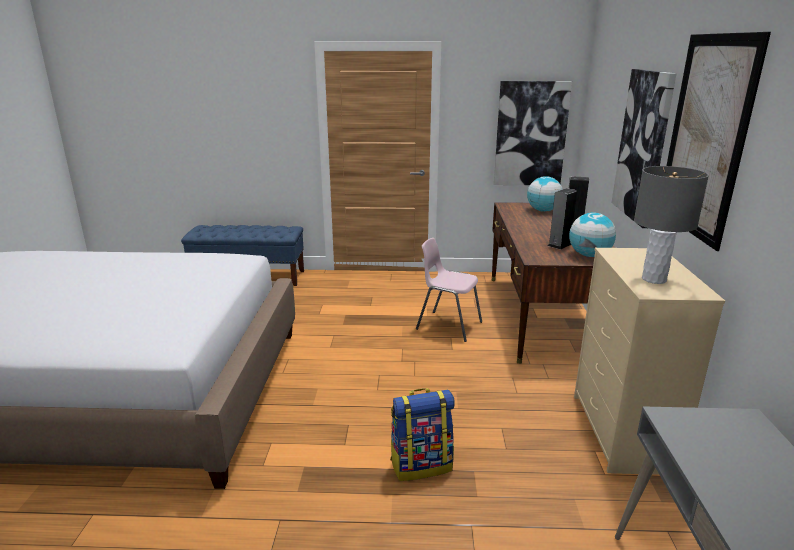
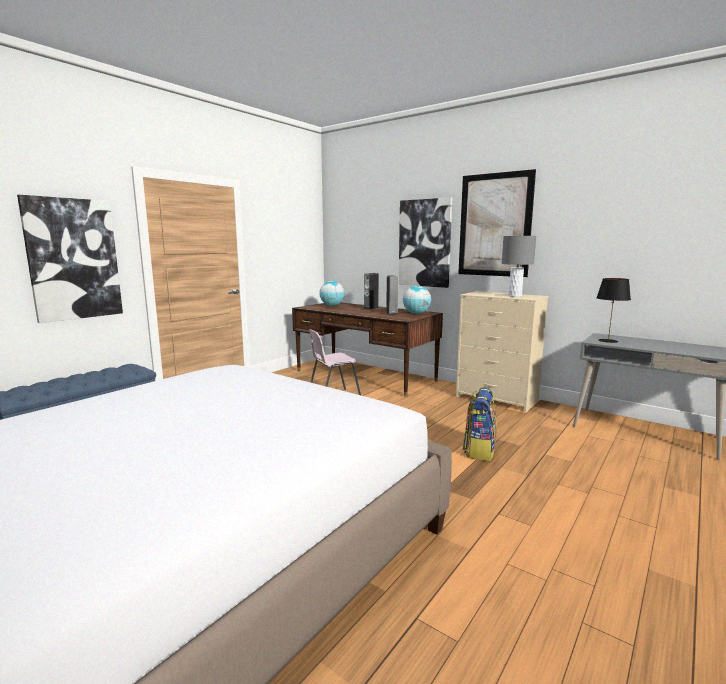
camera: 55 degrees left, 10 degrees down
(530, 134) = (299, 255): picture -> picture (73, 259)
(702, 433) = (608, 341): none -> black table lamp

